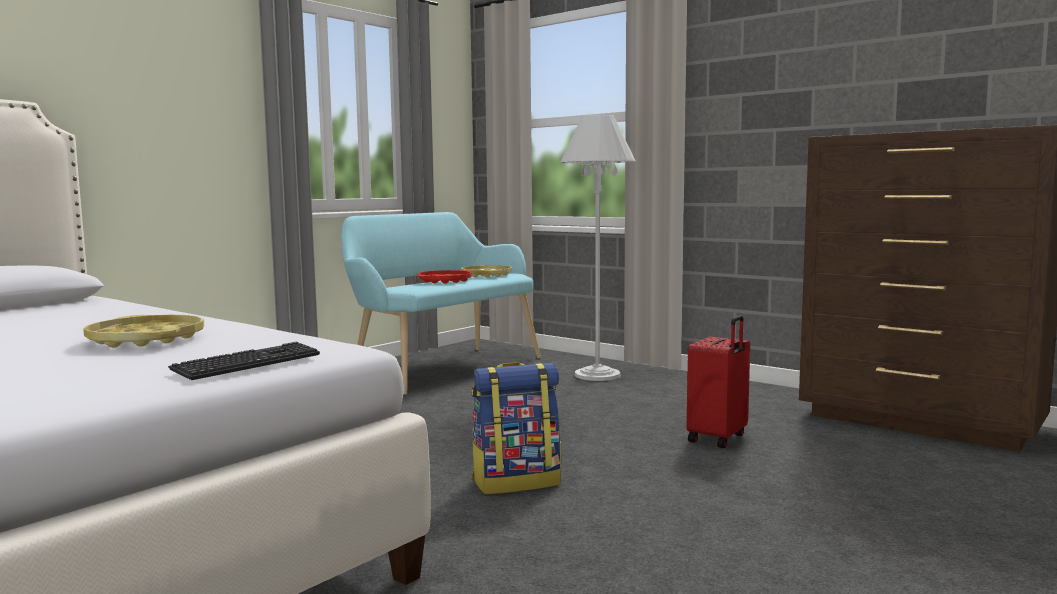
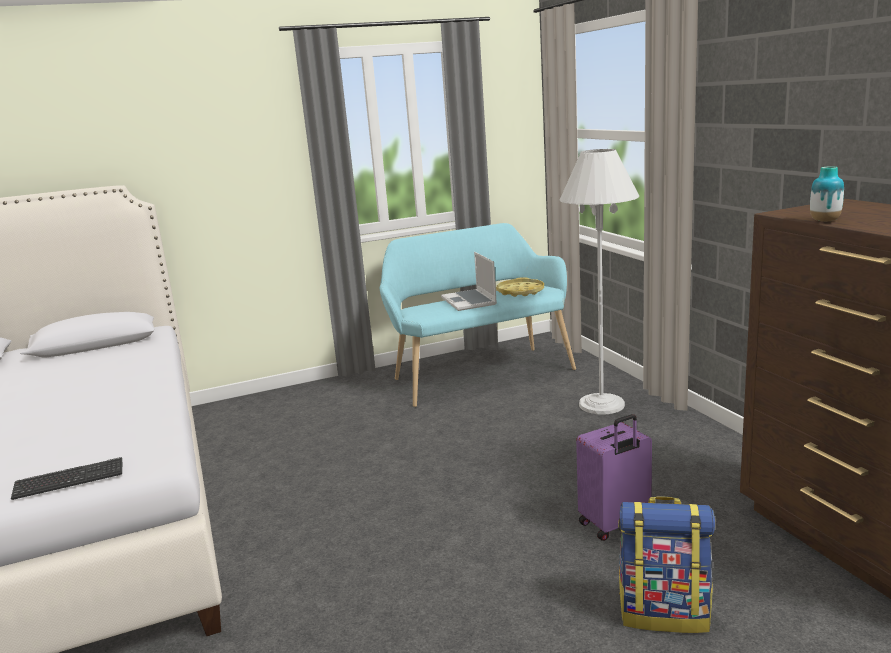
camera: 30 degrees right, 10 degrees up
(146, 339) = (82, 421): yellow tray -> none
(444, 281) = (469, 301): red tray -> laptop
(516, 481) = (386, 541): backpack -> backpack (664, 612)
(718, 438) = (614, 524): red suitcase -> purple suitcase
(878, 133) = (824, 221): none -> vase

